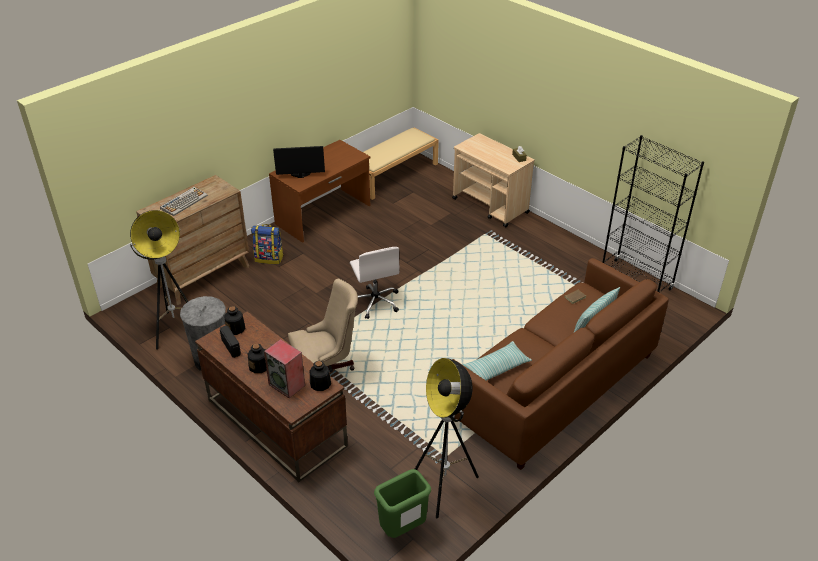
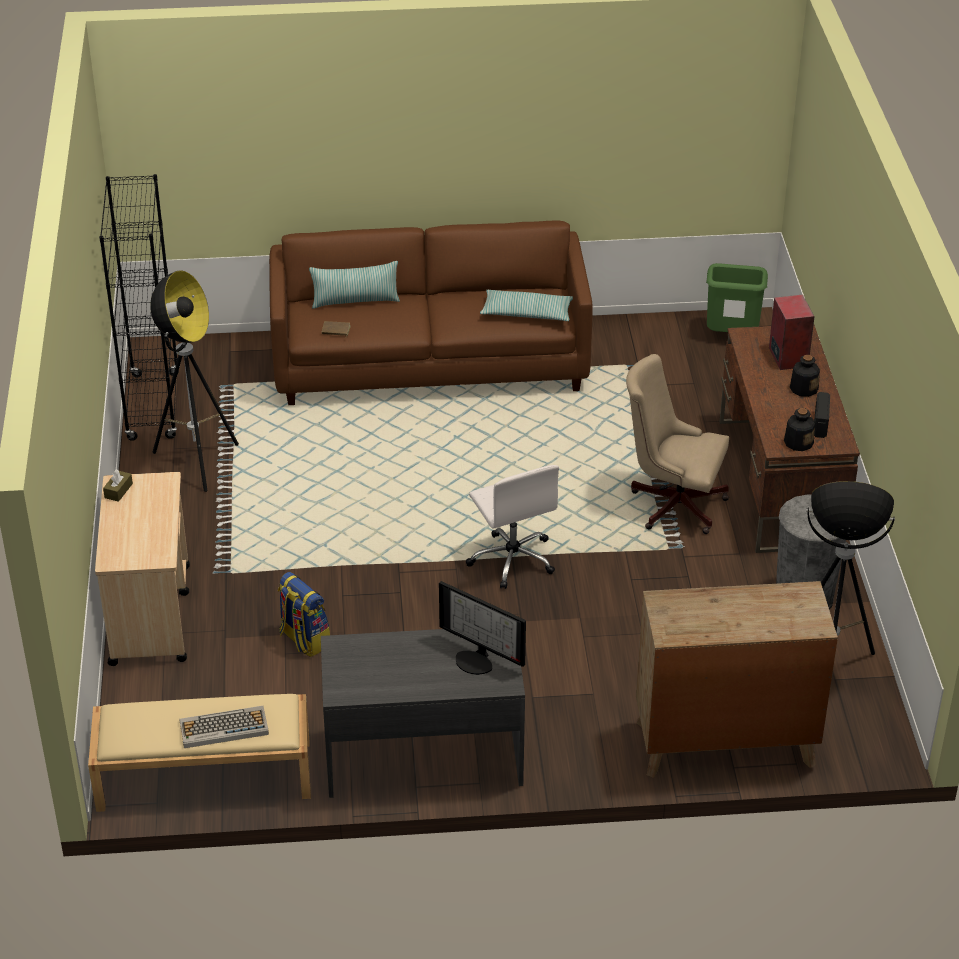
camera: 140 degrees left, 0 degrees up
(184, 202) = (748, 615): keyboard -> keyboard (223, 728)
(269, 258) = (593, 717): backpack -> backpack (303, 639)
(320, 384) = (751, 341): bottle -> none
(324, 215) = (423, 755): brown desk -> grey desk
(375, 302) = (512, 559): white office chair -> white office chair turned 135 degrees clockwise
(445, 488) = (656, 344): floor lamp -> floor lamp (196, 462)

